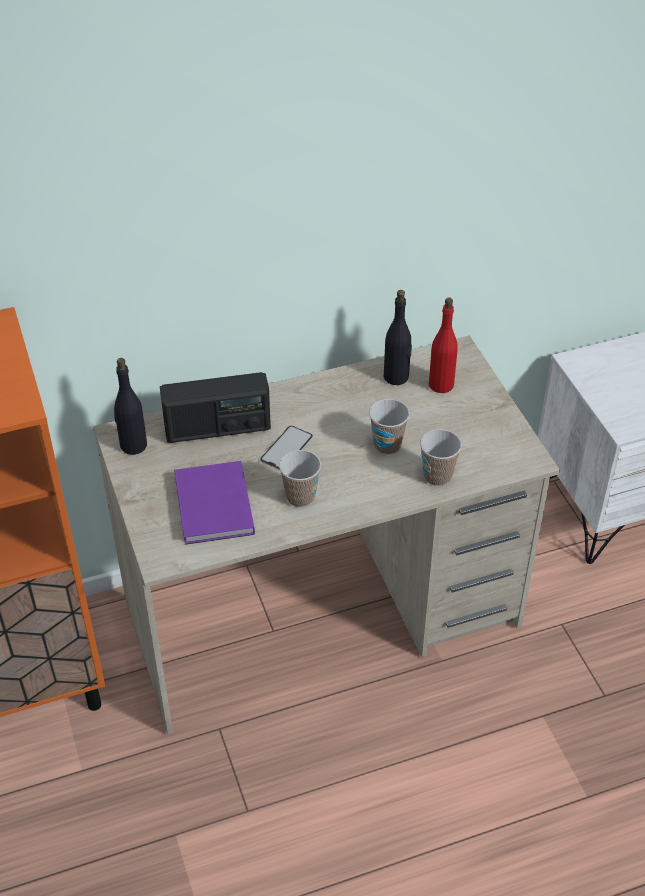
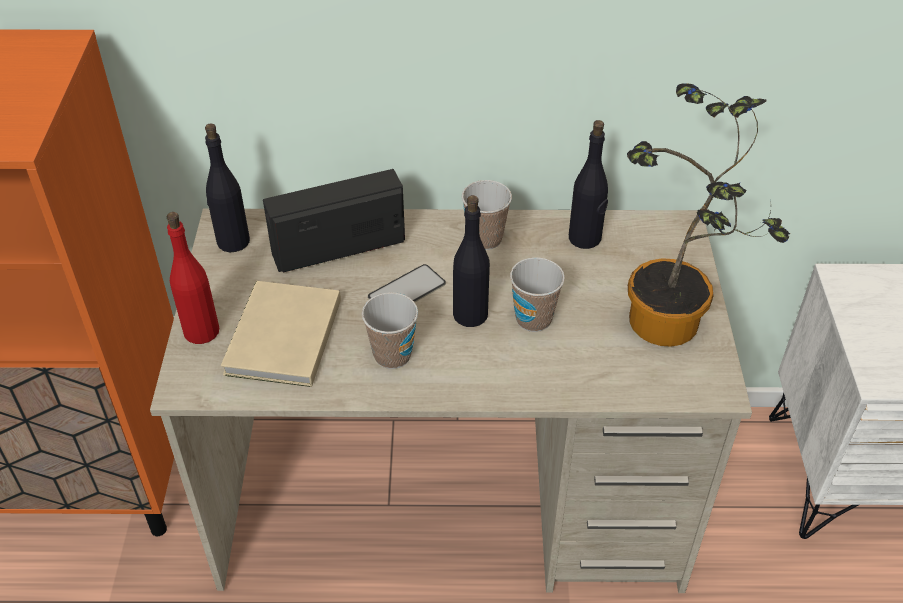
camera: 20 degrees right, 0 degrees up
(213, 507) = (281, 339): purple book -> beige book
(217, 428) = (338, 246): radio -> radio turned 150 degrees clockwise
(341, 453) = (470, 314): none -> black bottle
(437, 476) = (580, 376): cup -> cup (485, 239)
(440, 384) = (637, 261): red bottle -> red bottle (201, 331)
(485, 426) = (672, 328): none -> potted plant

